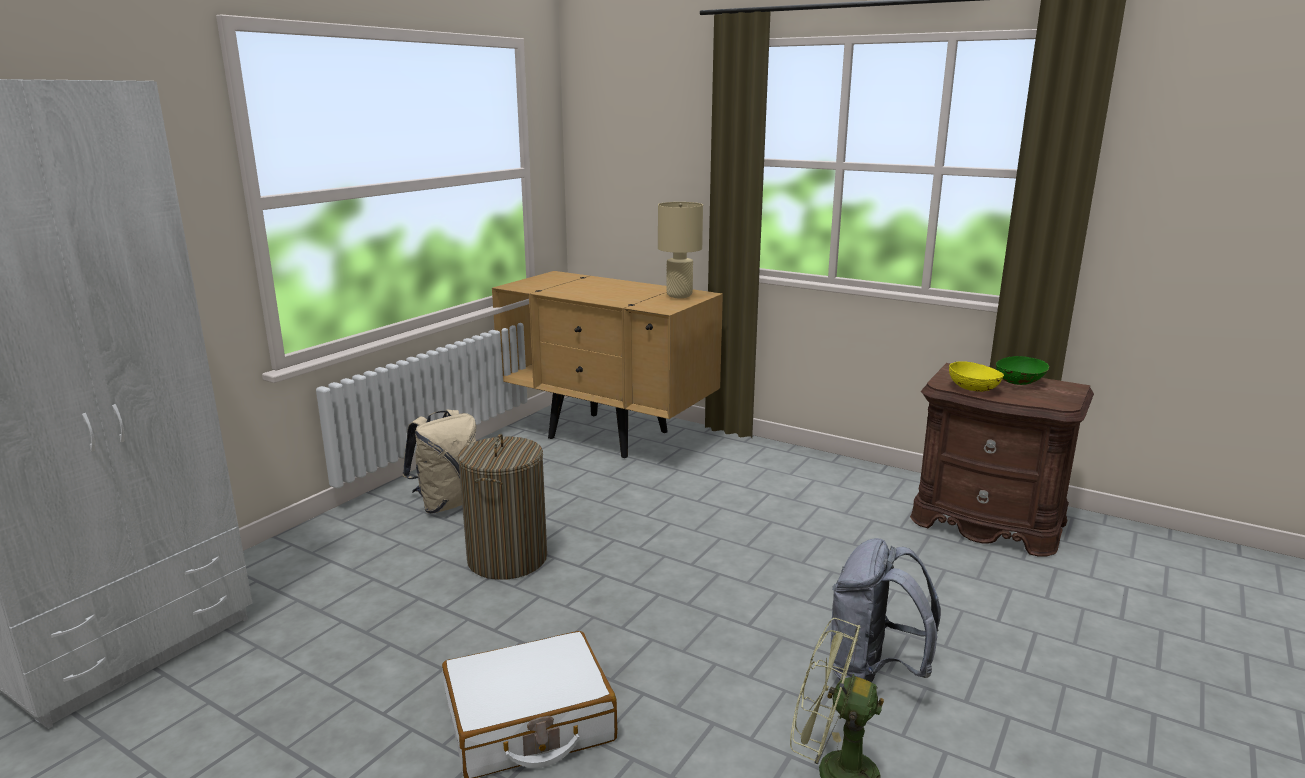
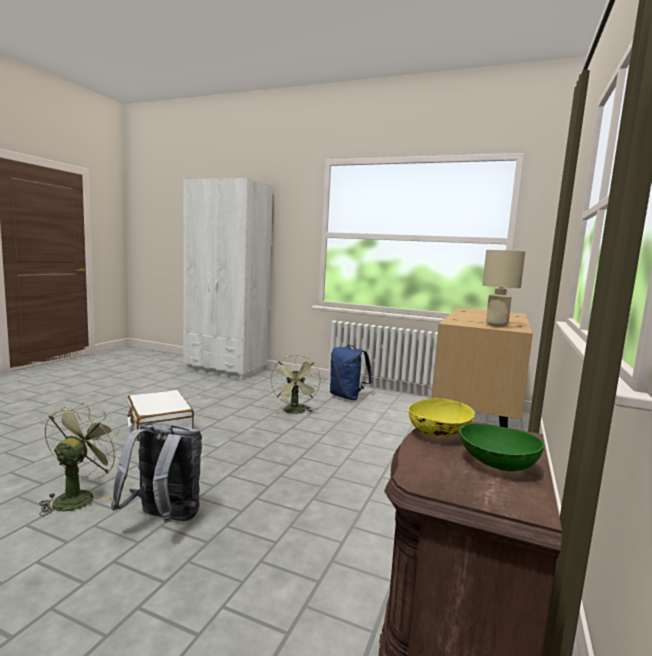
camera: 80 degrees right, 10 degrees down
(448, 503) = (347, 397): beige backpack -> blue backpack
(507, 558) = (295, 412): laundry basket -> green fan

